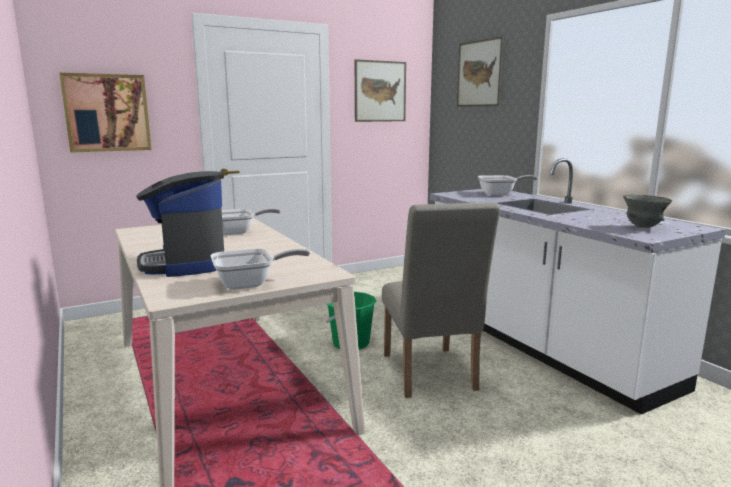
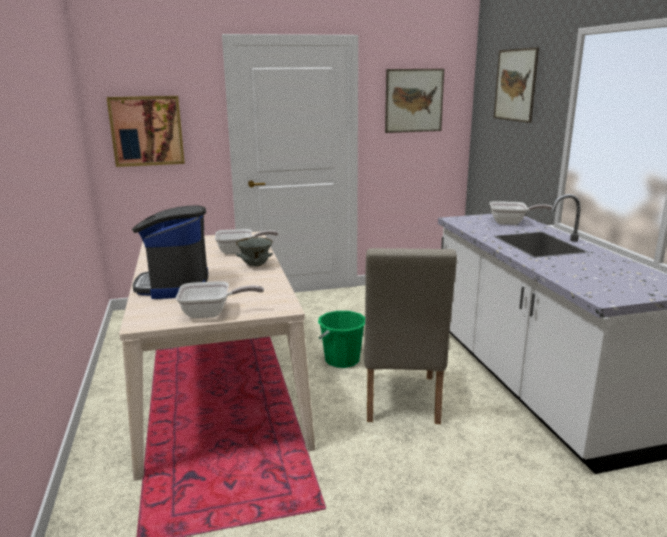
camera: 15 degrees right, 5 degrees up
(643, 227) = (618, 284): grey bowl -> grey bowl (255, 266)

